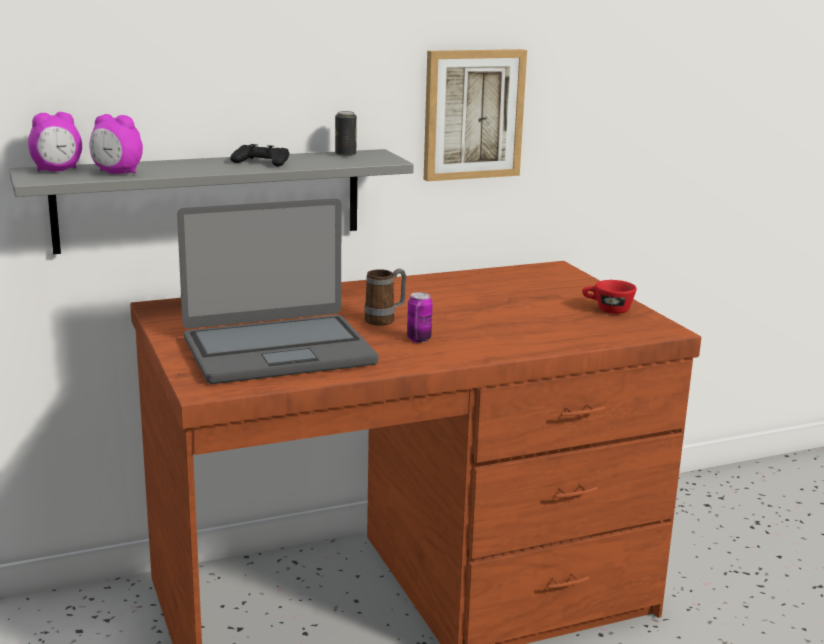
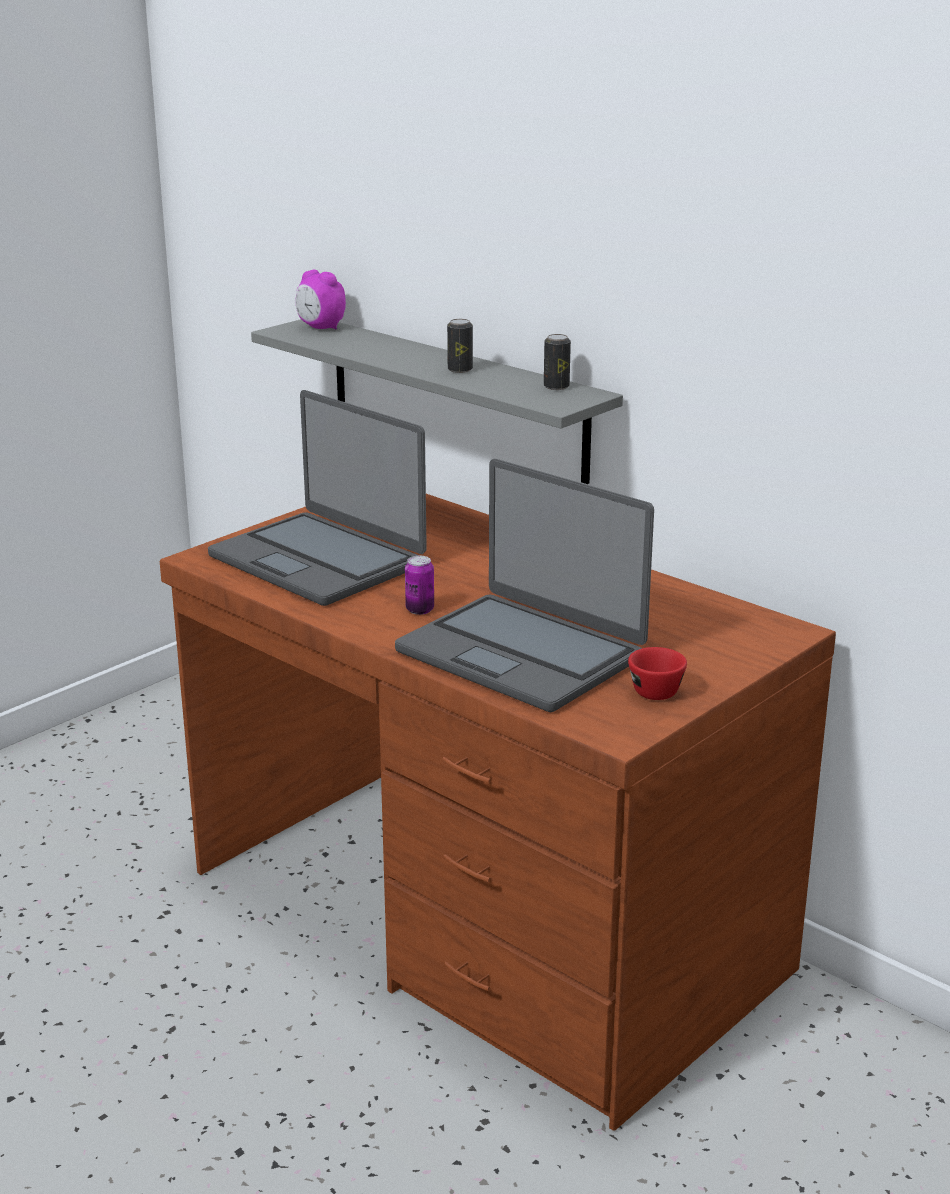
camera: 65 degrees right, 5 degrees up
(117, 173) = (338, 343): alarm clock -> none
(262, 162) = (460, 370): black game controller -> can
(385, 320) = (460, 583): mug -> none
(472, 114) = (728, 380): picture -> none
(525, 328) = (521, 654): none -> laptop

